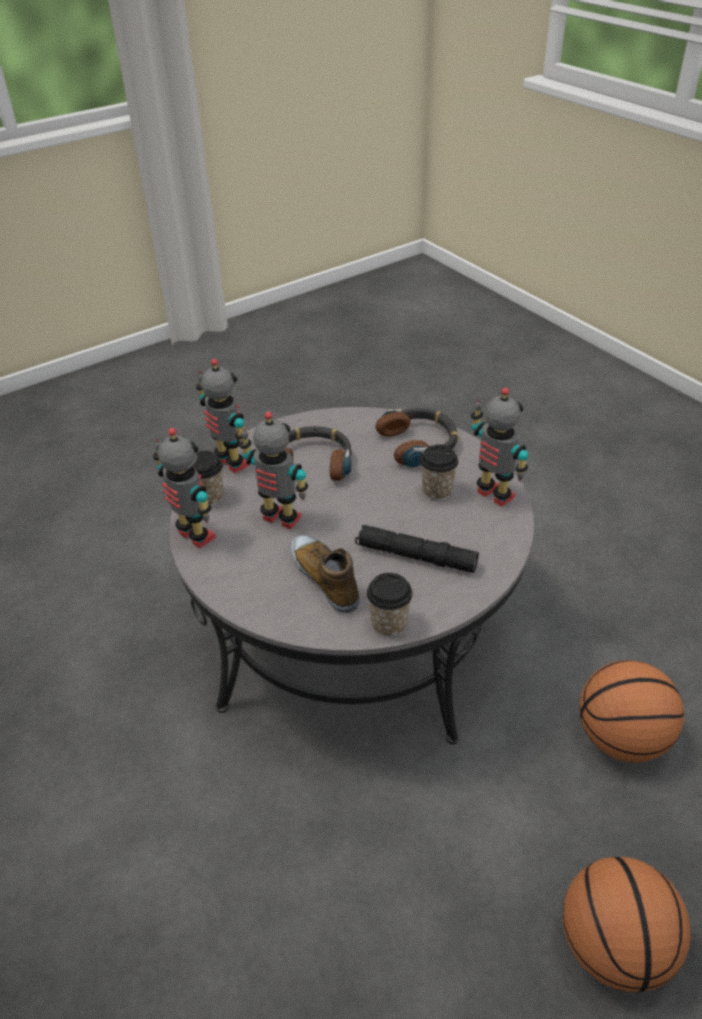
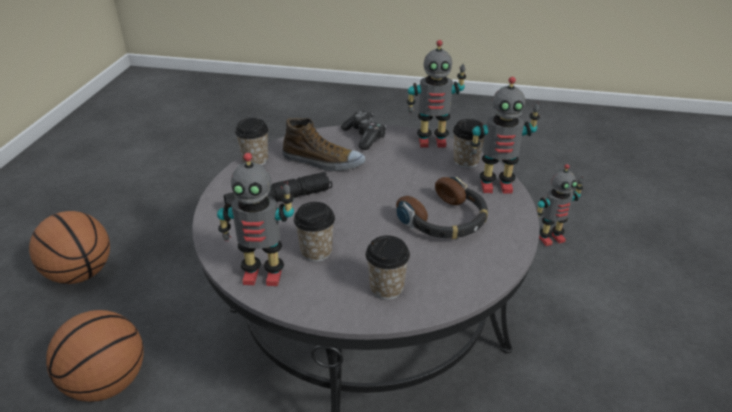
camera: 135 degrees right, 5 degrees down
(241, 587) = (364, 136): none -> game controller
(280, 520) = (399, 173): toy robot -> toy robot (550, 238)
(419, 443) = (386, 288): headphones -> cup

